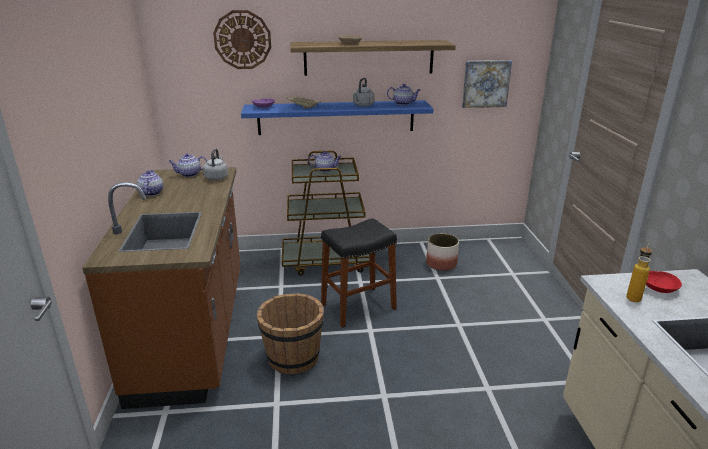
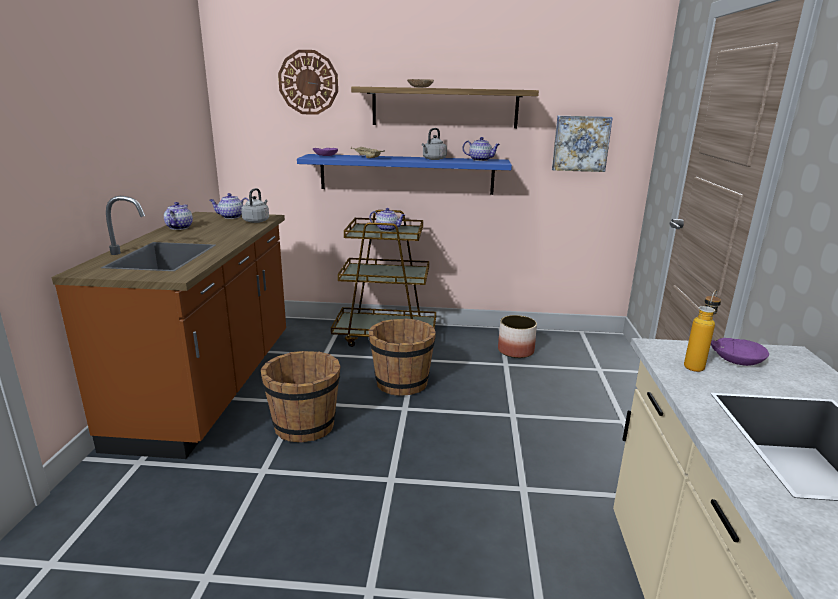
camera: 10 degrees right, 5 degrees down
(358, 306) = (401, 383): black stool -> brown bucket
(658, 288) = (736, 360): red bowl -> purple bowl

